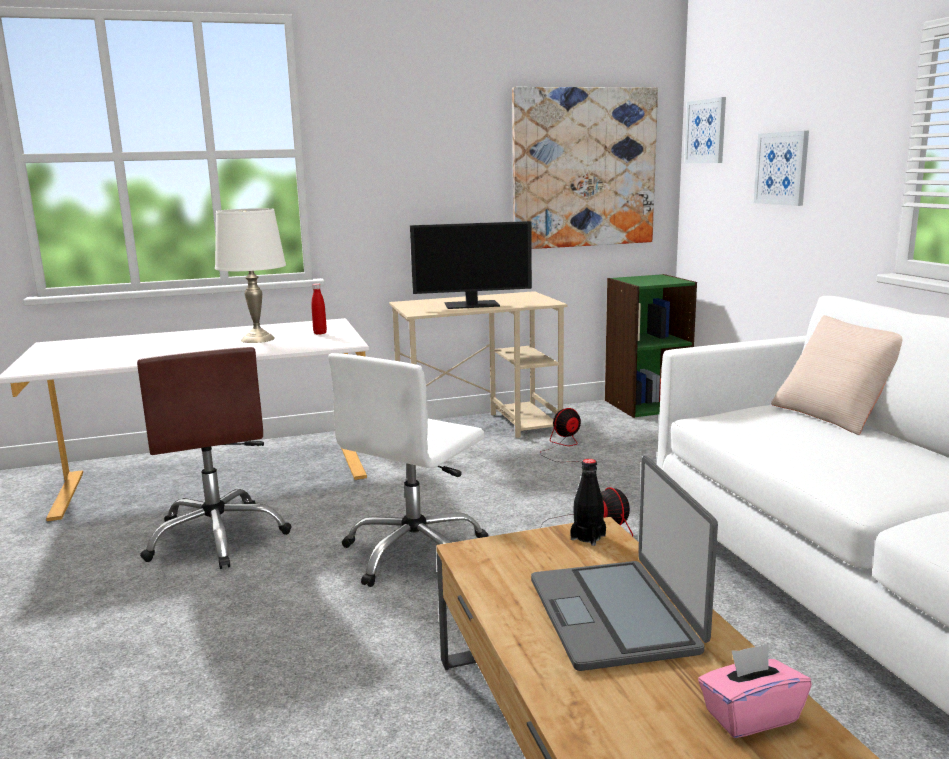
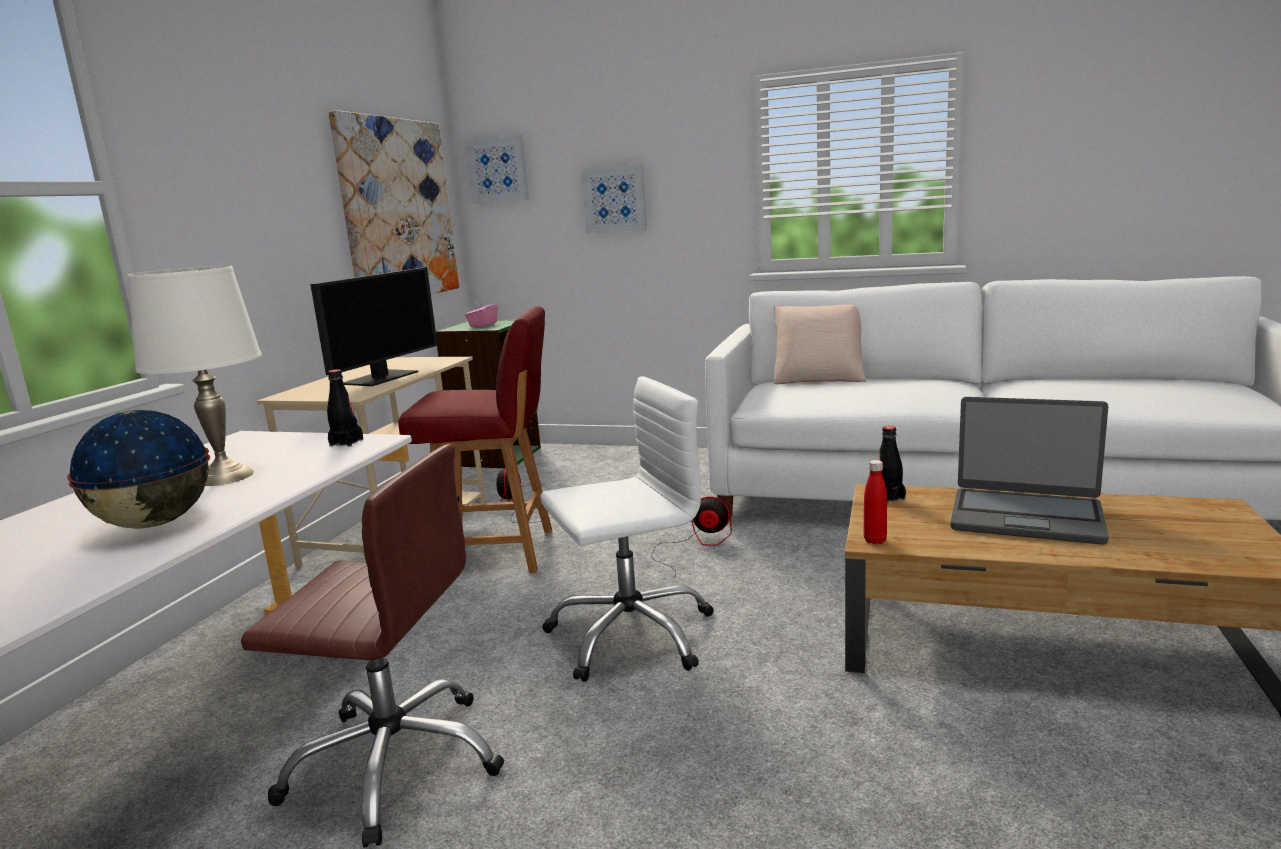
camera: 55 degrees left, 0 degrees up
(180, 350) = (156, 523): none -> globe
(320, 333) = (289, 447): red bottle -> red bottle (875, 540)
(337, 339) = (346, 443): none -> black bottle
(415, 553) = (631, 634): white office chair -> white office chair turned 90 degrees counterclockwise
(486, 467) = (497, 552): none -> red chair
(750, 716) = (1176, 513): pink tissue box -> pink tissue box (483, 325)

